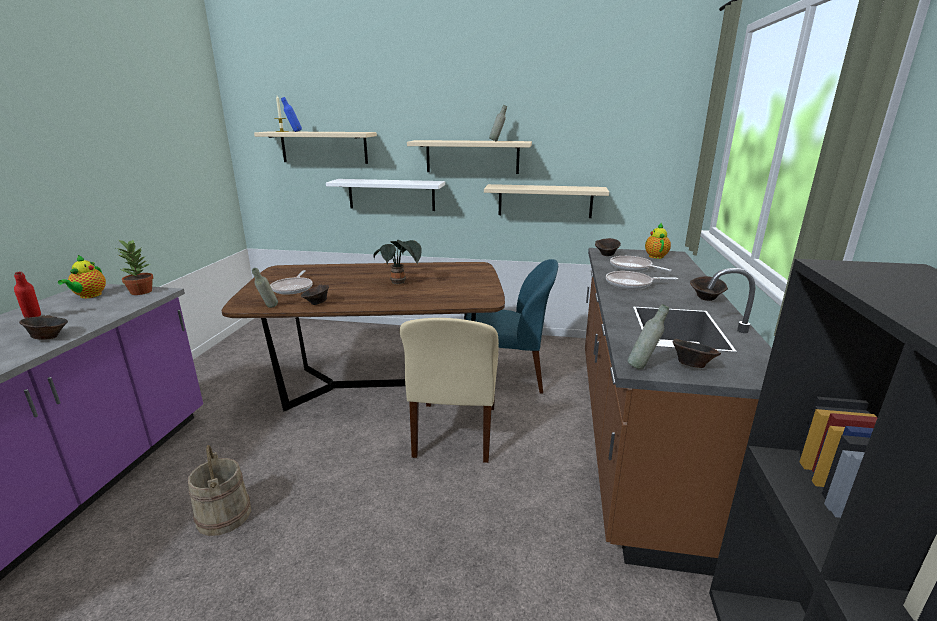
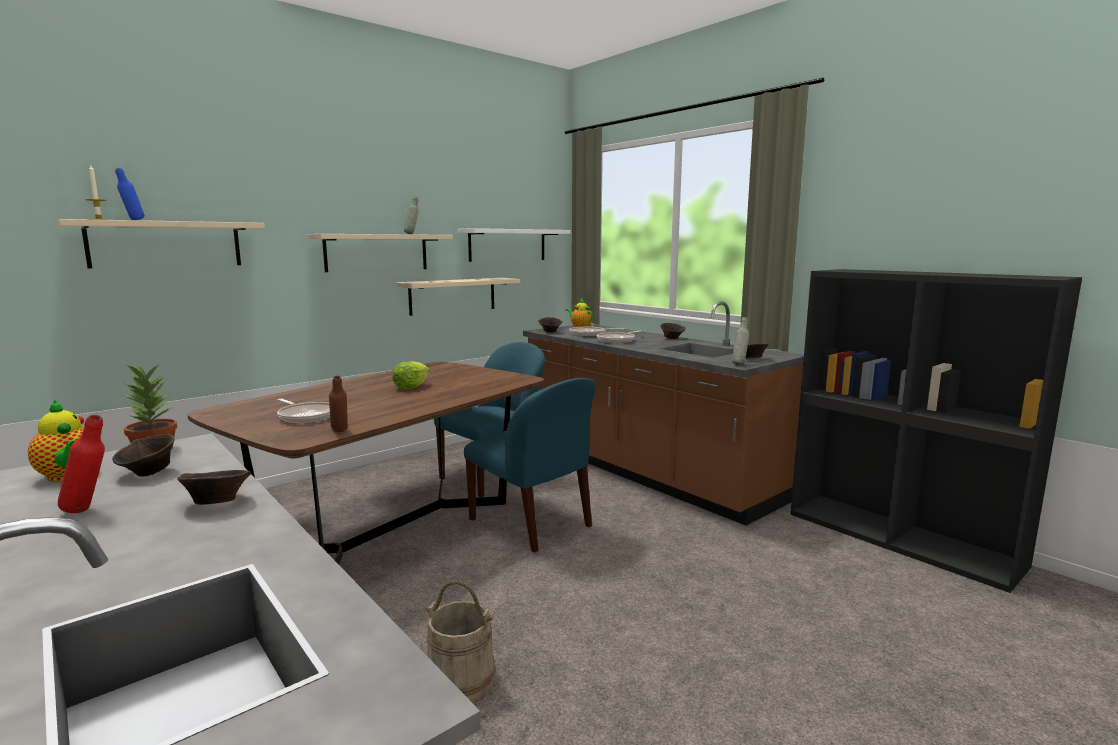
camera: 50 degrees left, 10 degrees down
(268, 308) = (340, 432): grey bottle -> brown bottle
(317, 303) = (382, 416): brown bowl -> brown bowl (148, 473)
(391, 194) = (277, 304): white shelf -> white shelf (507, 245)
(399, 283) = (411, 387): potted plant -> lettuce
(455, 433) = (532, 524): beige chair -> blue chair

